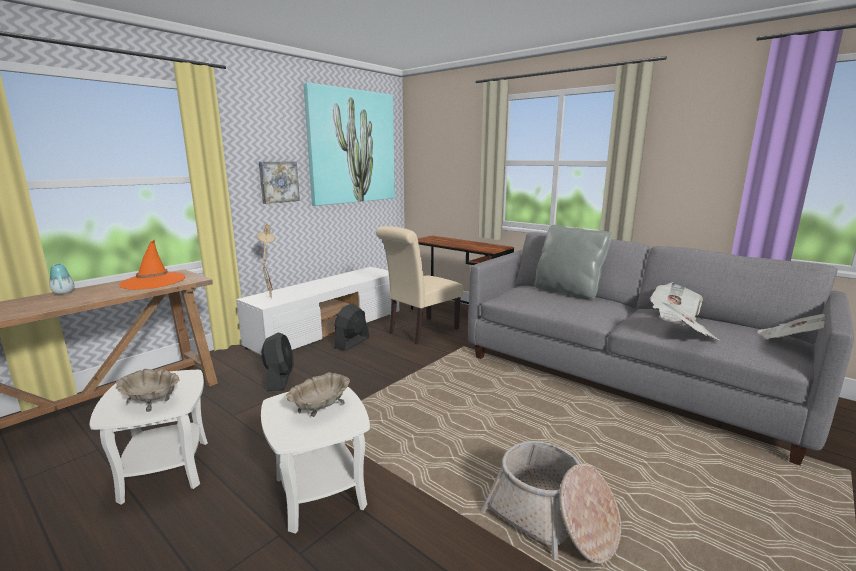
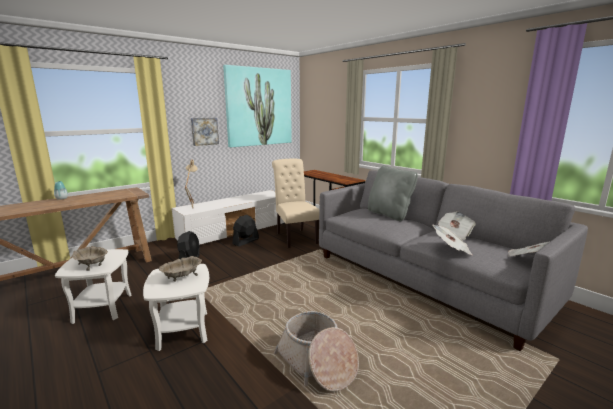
camera: 10 degrees right, 0 degrees up
(153, 281) = (114, 194): orange hat -> none
(420, 331) = (295, 237): beige chair -> beige chair turned 105 degrees clockwise

